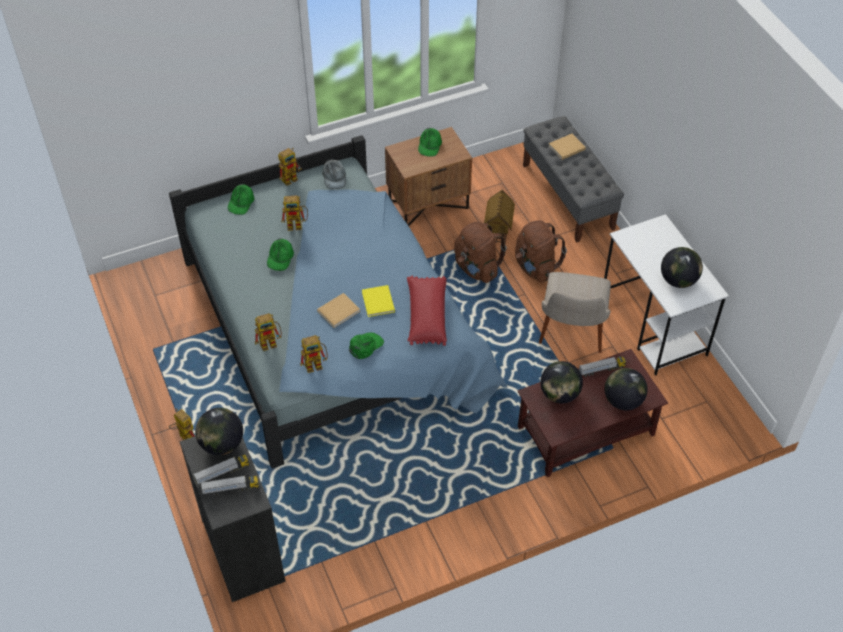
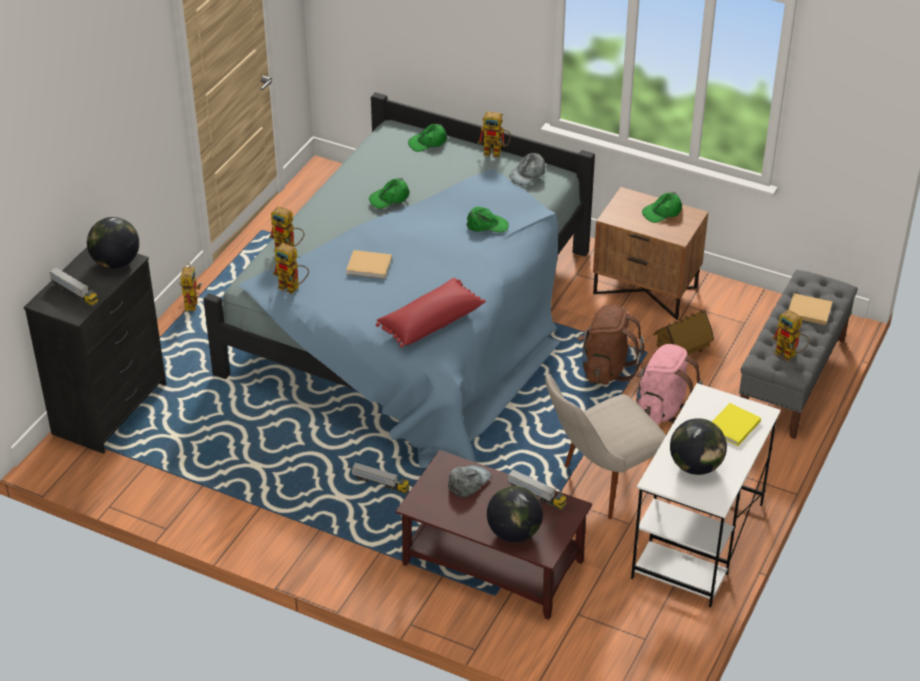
camera: 50 degrees right, 10 degrees down
(222, 473) = (86, 280): toy truck -> toy truck (380, 483)
(298, 225) = (441, 186): toy robot -> toy robot (789, 355)
(365, 346) = (348, 304): green cap -> green cap (487, 225)
(378, 303) = (409, 283): yellow book -> yellow book (732, 427)
(535, 267) = (662, 409): brown backpack -> pink backpack
(559, 394) = (468, 481): globe -> grey cap

